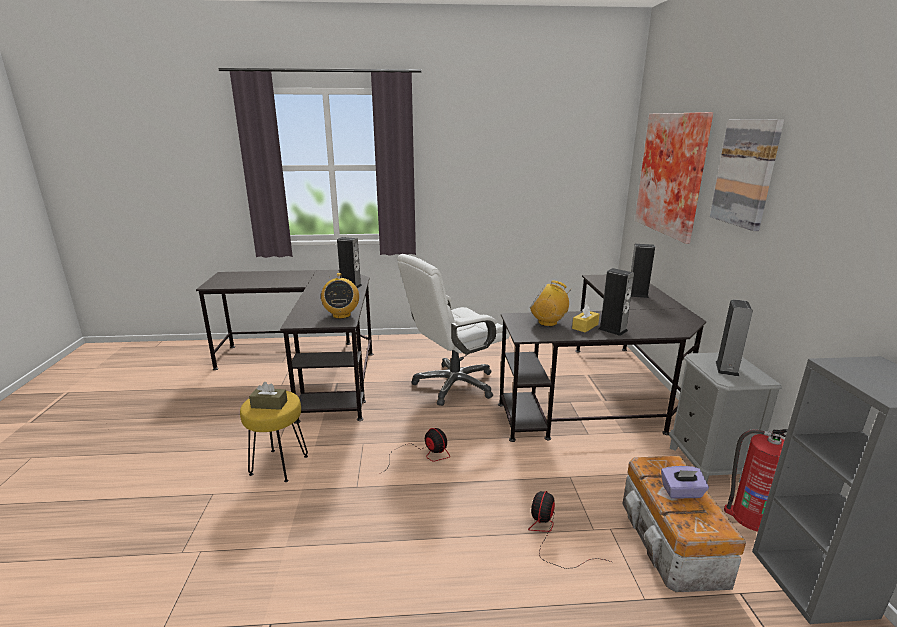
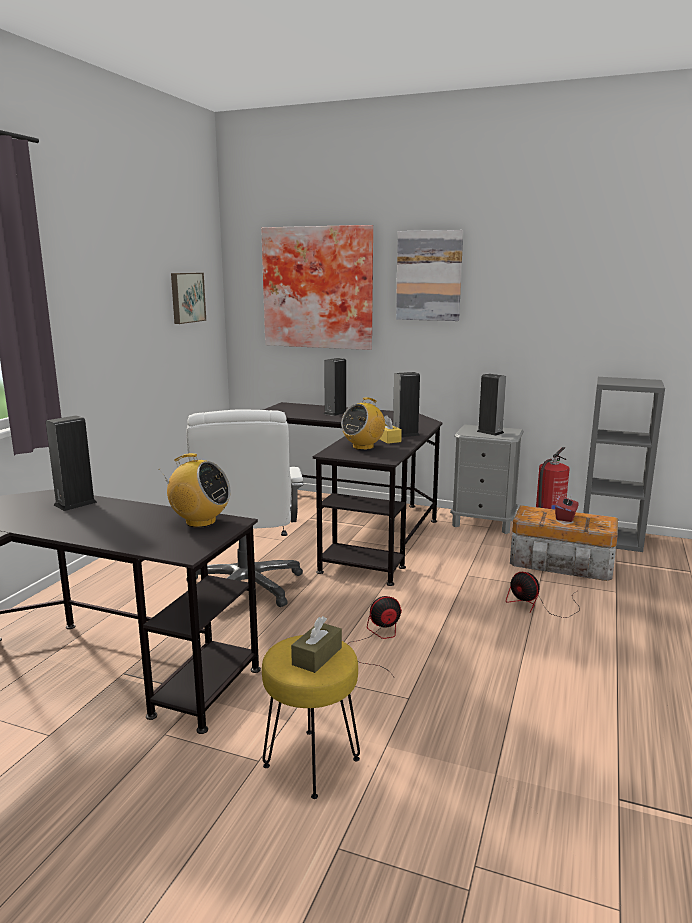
camera: 65 degrees left, 5 degrees down
(573, 172) = (186, 297): none -> picture
(682, 492) = (565, 517): purple tissue box -> red tissue box

